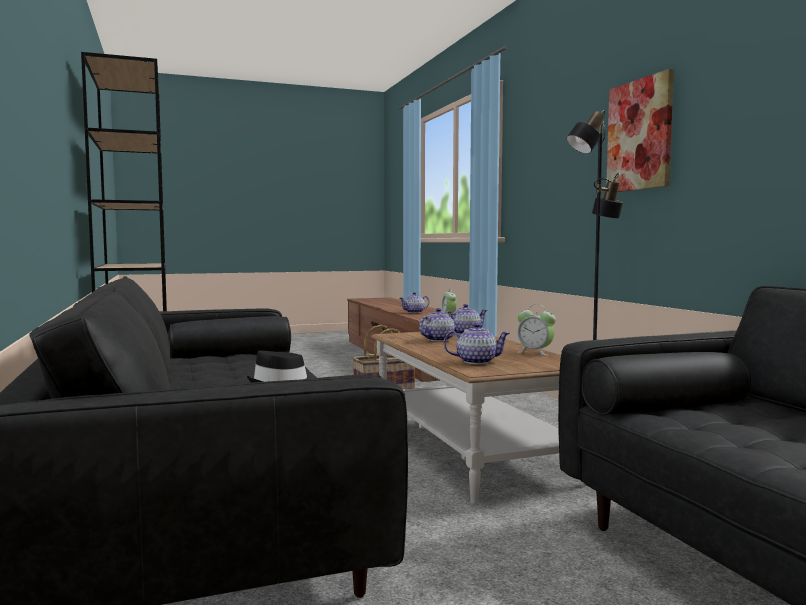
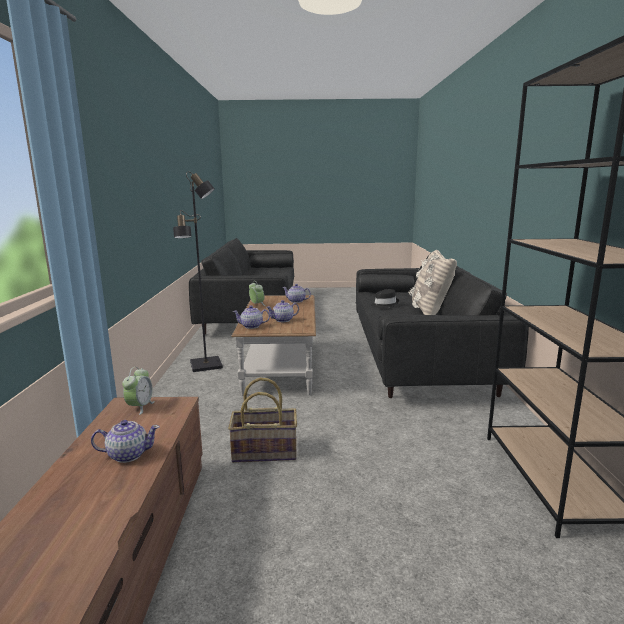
camera: 160 degrees left, 10 degrees up
(183, 381) = (428, 312): none -> beige pillow
(640, 135) = (149, 184): picture -> none

